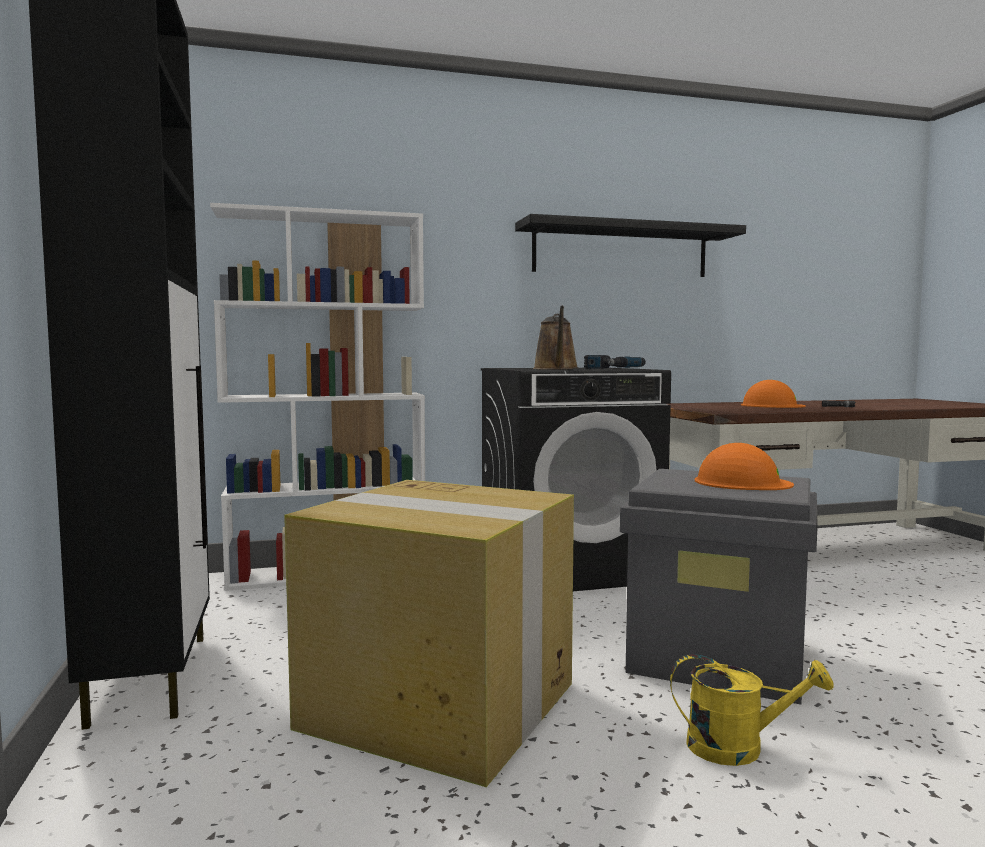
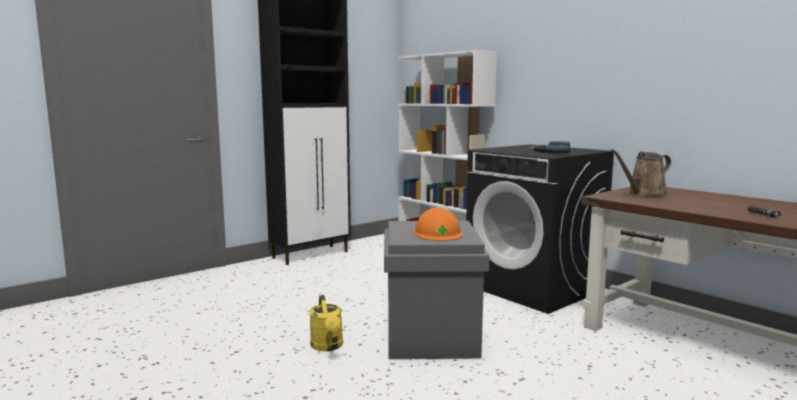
camera: 65 degrees right, 5 degrees up
(443, 706) = (323, 293): cardboard box -> none
(556, 369) = (516, 149): brown watering can -> brown watering can (644, 194)
(621, 251) = (636, 55): black shelf -> none
(772, 405) = (716, 202): orange hard hat -> none

